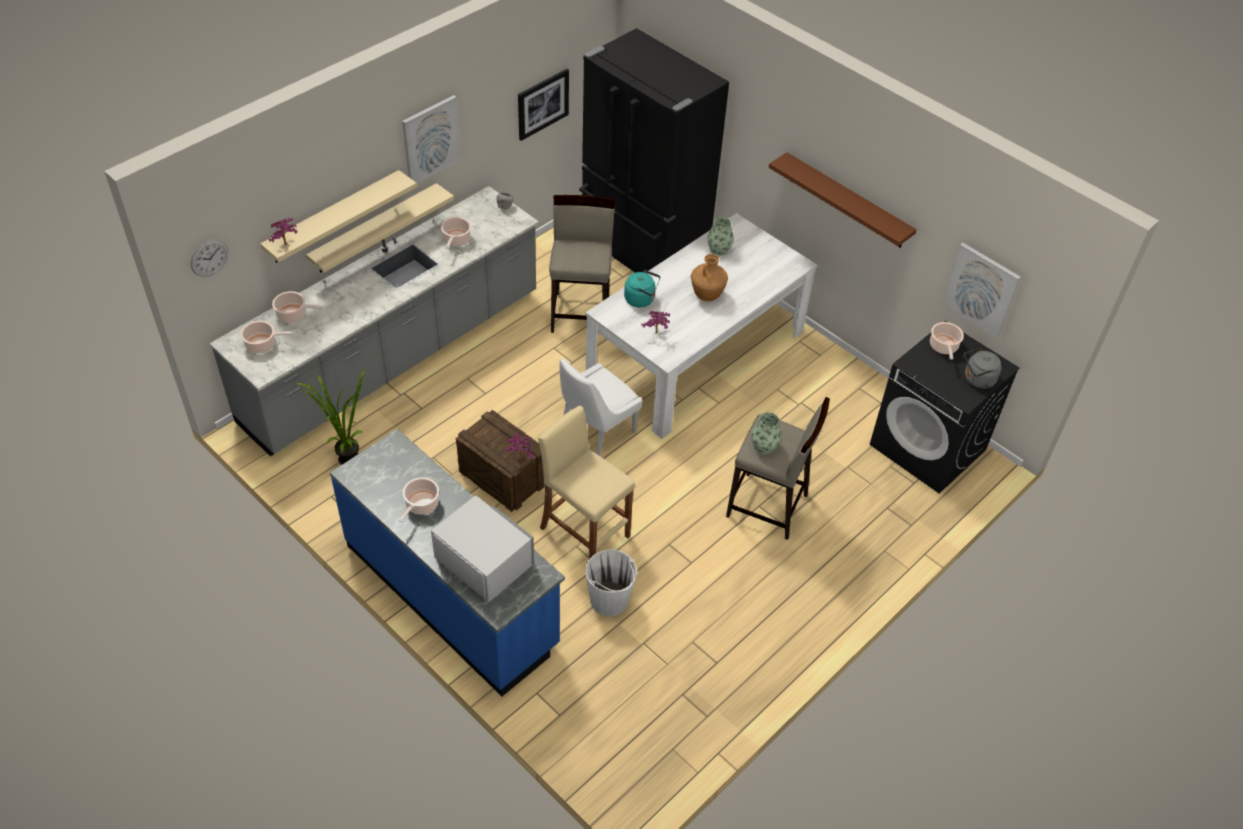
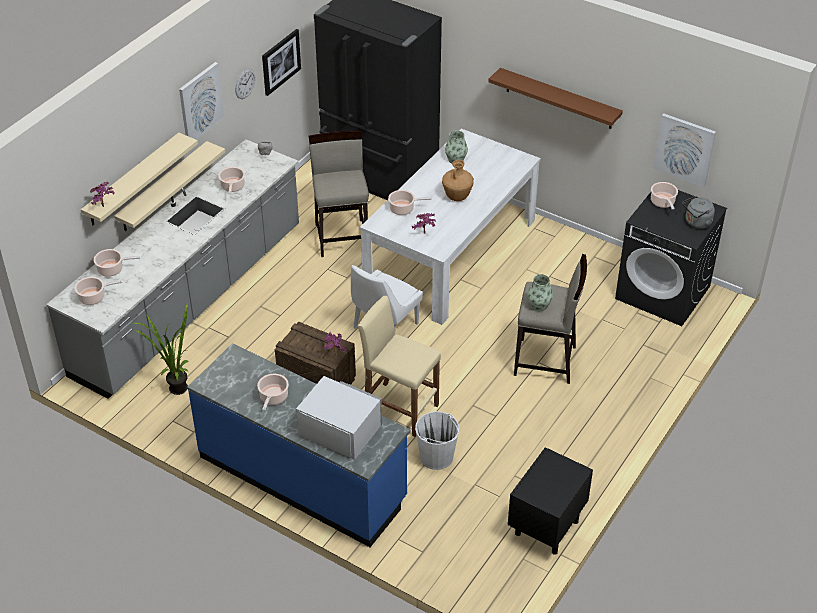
camera: 10 degrees left, 5 degrees down
(209, 258) = (44, 226): wall clock -> wall clock (245, 83)
(641, 299) = (403, 209): turquoise kettle -> cooking pot
(710, 716) = (546, 528): none -> black nightstand

